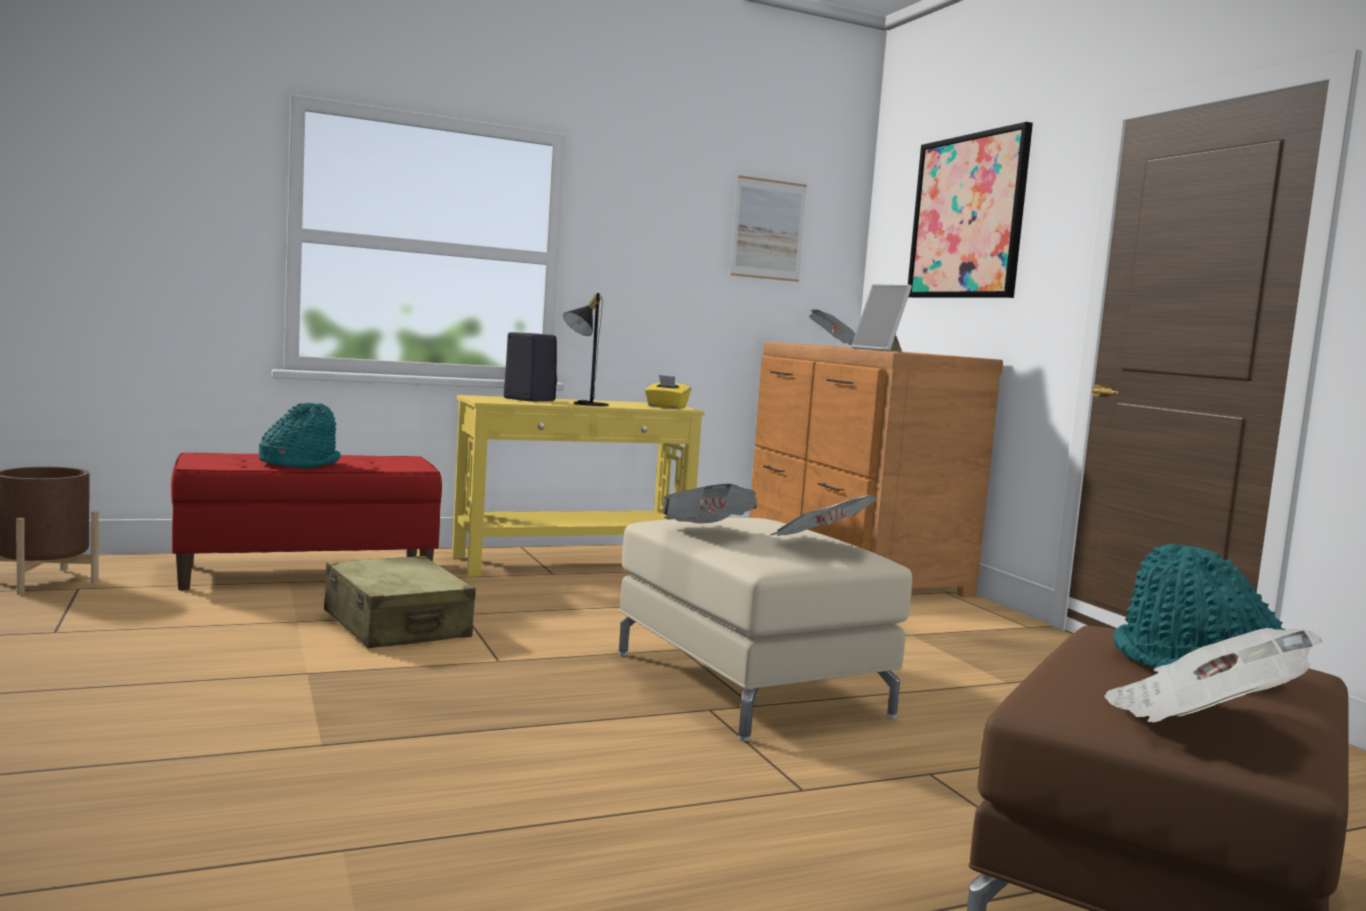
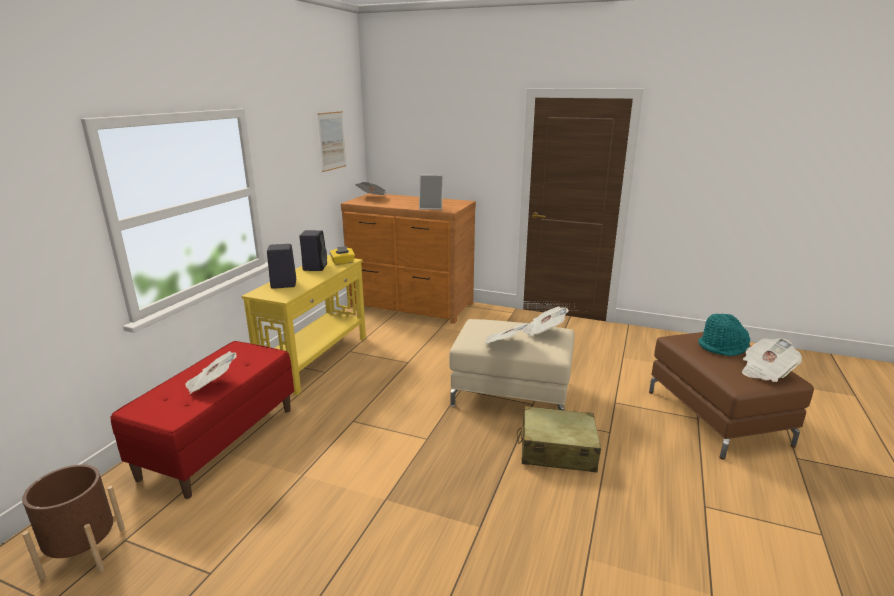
camera: 45 degrees left, 15 degrees up
(299, 464) = (212, 384): turquoise hat -> newspaper
(397, 625) = (347, 447): beige suitcase -> beige suitcase (557, 450)
(584, 404) = (315, 277): black table lamp -> none
(617, 403) = (315, 267): none -> black speaker
(967, 217) = (441, 130): picture -> none

